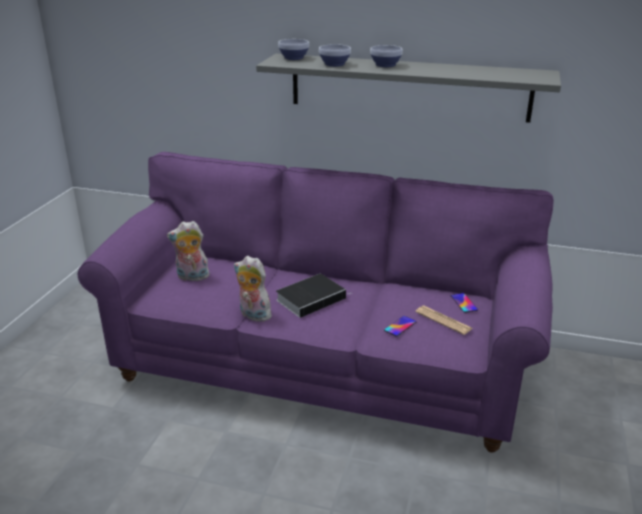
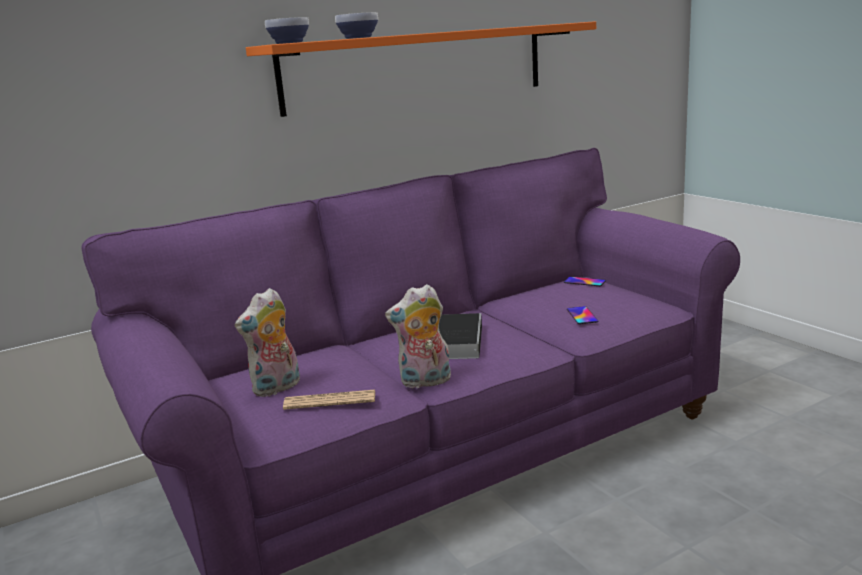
camera: 45 degrees left, 10 degrees down
(386, 65) = (410, 34): bowl -> none
(408, 87) = (418, 67): grey shelf -> orange shelf
(443, 320) = (601, 297): newspaper -> newspaper (330, 401)

